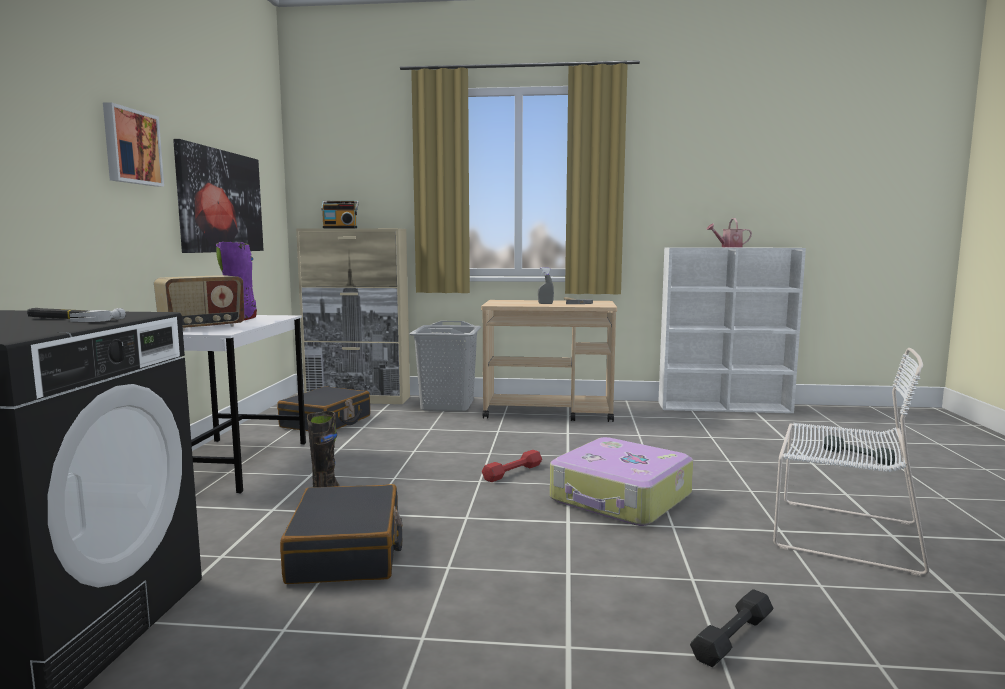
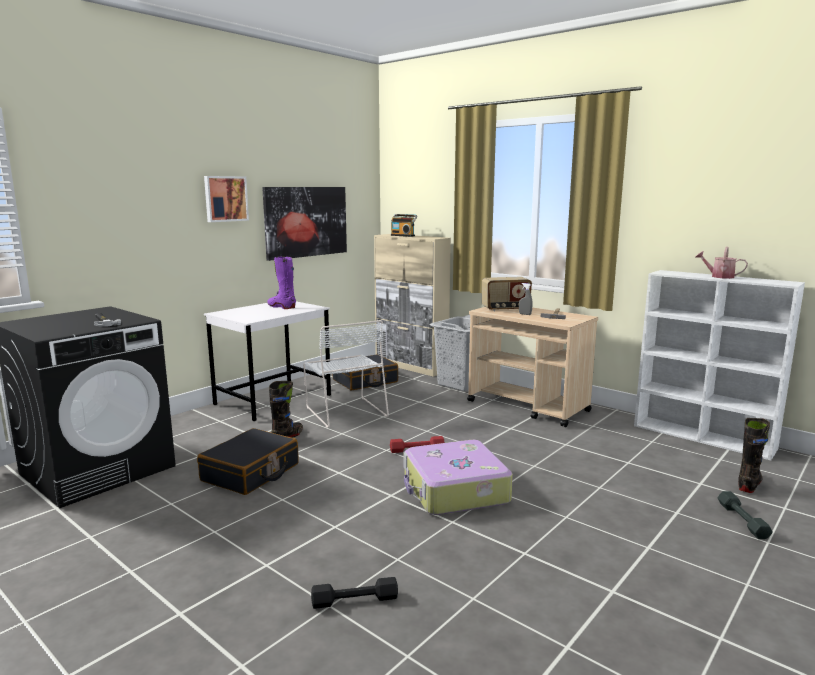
camera: 35 degrees right, 5 degrees up
(203, 327) = (251, 314): radio -> radio (505, 309)
(813, 432) = (749, 484): none -> black boot
(840, 534) = (568, 573): white chair -> white chair (345, 411)

